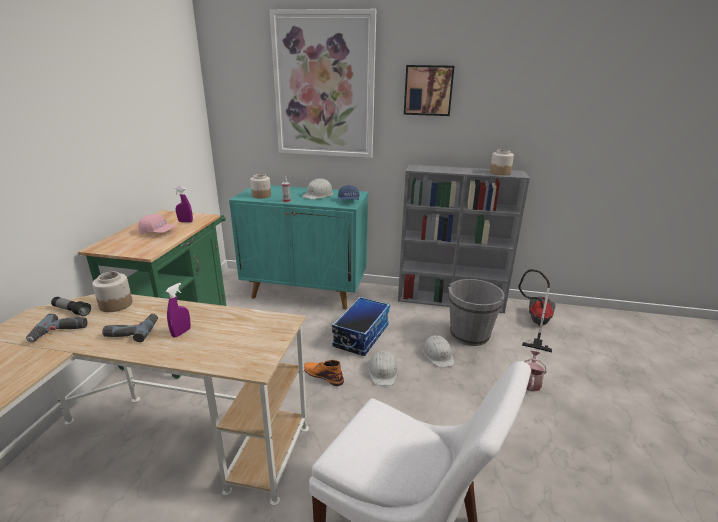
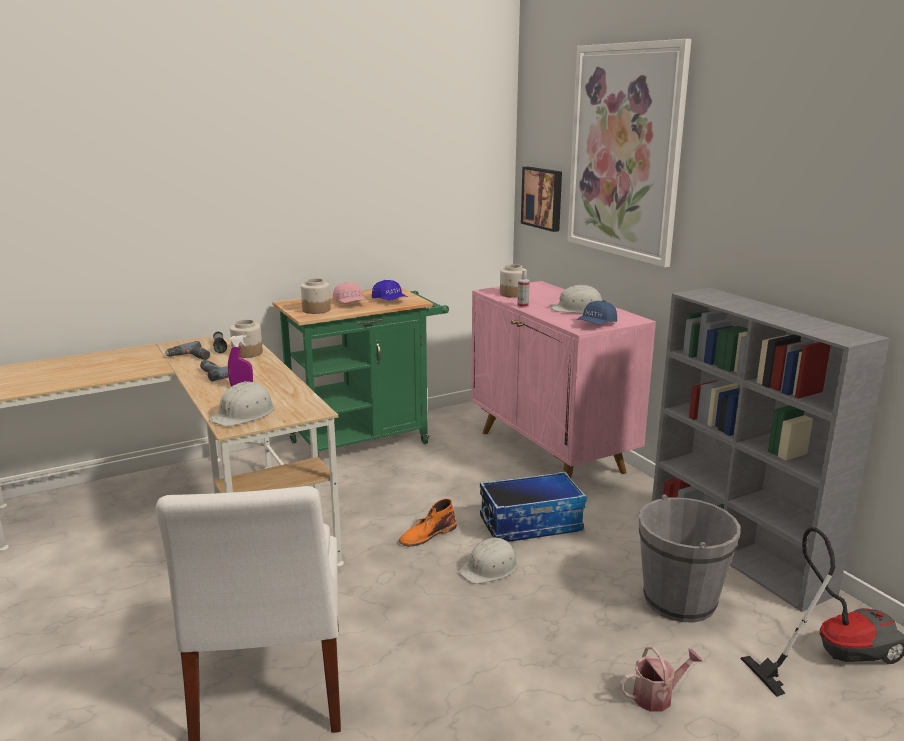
camera: 50 degrees right, 5 degrees down
(185, 222) = (390, 301): purple spray bottle -> blue cap
(306, 291) = (551, 452): turquoise cabinet -> pink cabinet
(323, 375) = (427, 535): orange boot -> orange boot turned 120 degrees counterclockwise
(428, 90) = (749, 167): picture -> picture (543, 198)
(438, 355) = (586, 593): white hard hat -> white hard hat (244, 414)
(500, 173) = (820, 329): jar -> jar (316, 310)

